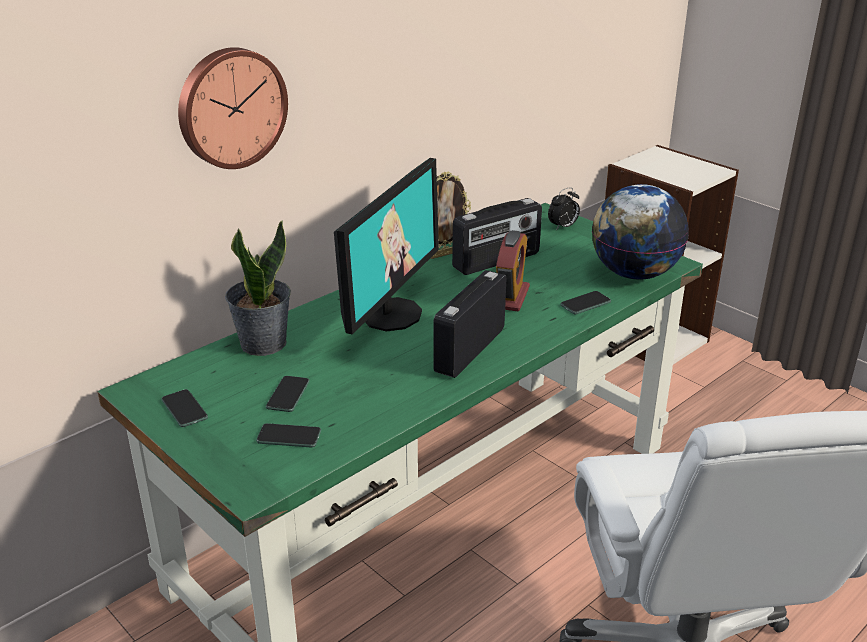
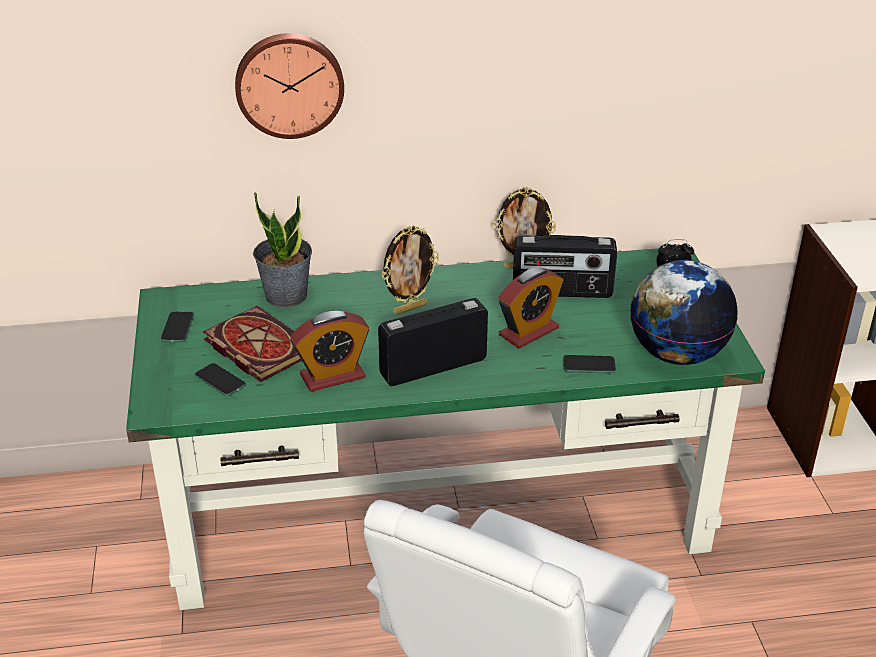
camera: 35 degrees right, 5 degrees up
(288, 395) = (256, 347): phone -> book
(390, 314) = (409, 308): monitor -> picture frame
(392, 390) = (332, 376): none -> alarm clock

